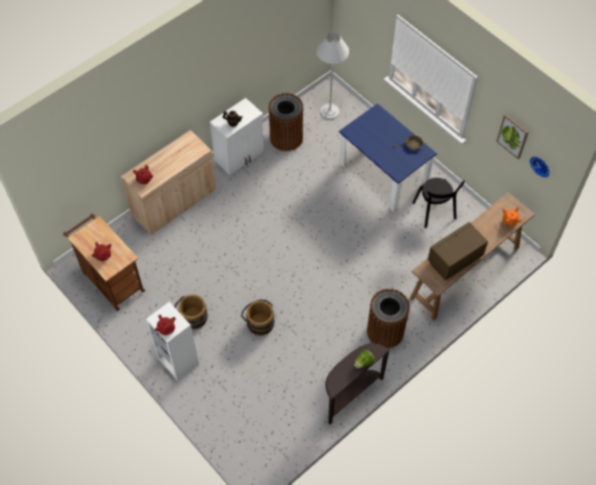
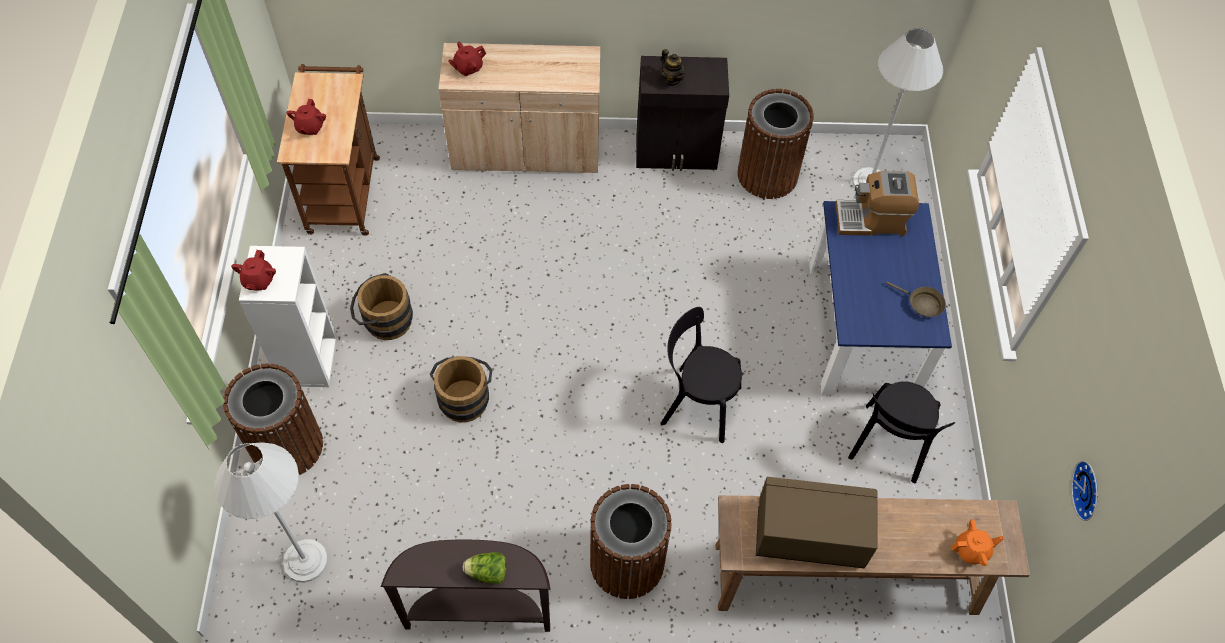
camera: 40 degrees right, 0 degrees up
(208, 400) = (287, 446): none -> brown trash can
(240, 156) = (676, 153): white cabinet -> black cabinet
(264, 434) = (305, 561): none -> white floor lamp
(351, 252) = (696, 403): none -> black chair
(363, 125) = (871, 220): none -> coffee machine
(513, 136) = (1078, 397): picture -> none

